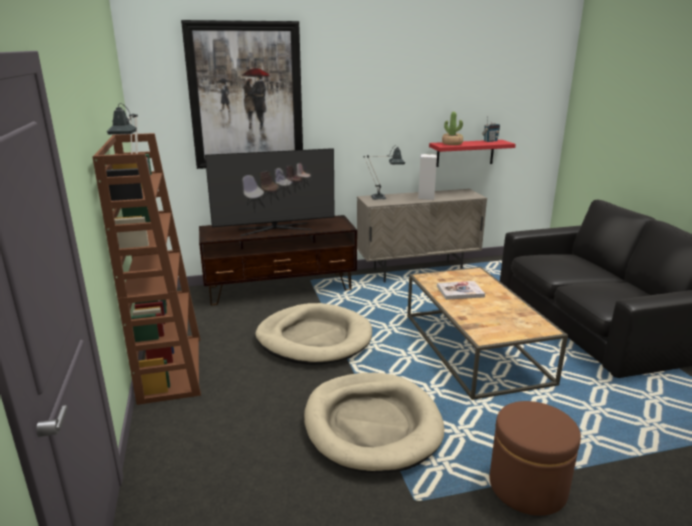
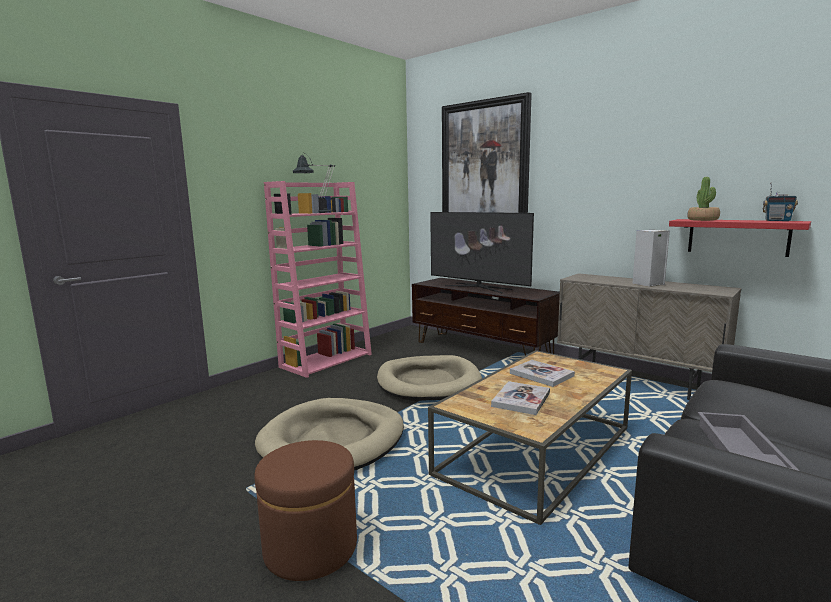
camera: 55 degrees right, 10 degrees down
(170, 368) = (326, 360): brown bookcase -> pink bookcase
(382, 198) = (597, 277): table lamp -> none
(496, 314) = (521, 399): none -> book
(616, 294) = (738, 451): none -> grey tray

